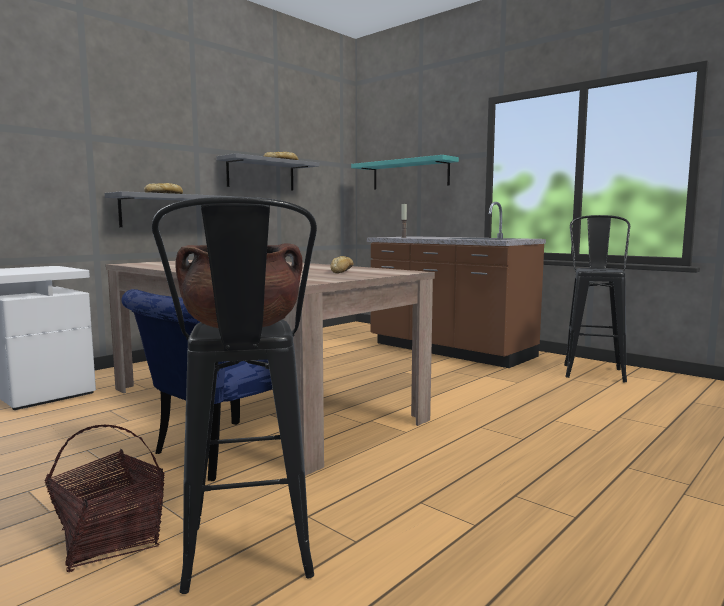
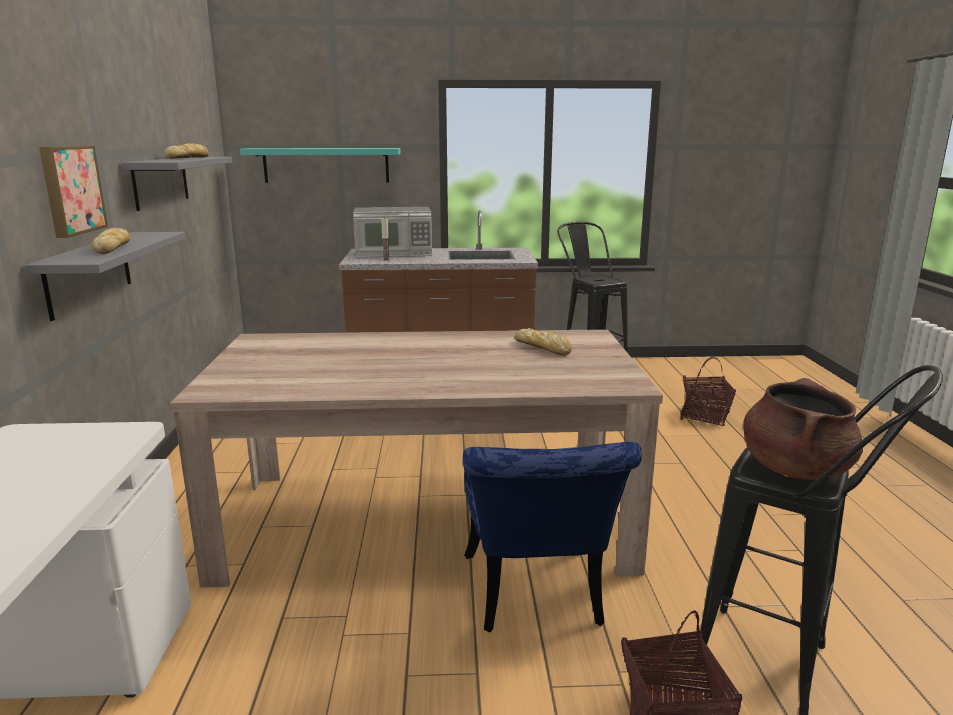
camera: 45 degrees left, 10 degrees up
(158, 162) = (70, 190): none -> picture
(426, 237) = (394, 253): none -> microwave
(641, 423) = (705, 417): none -> basket

